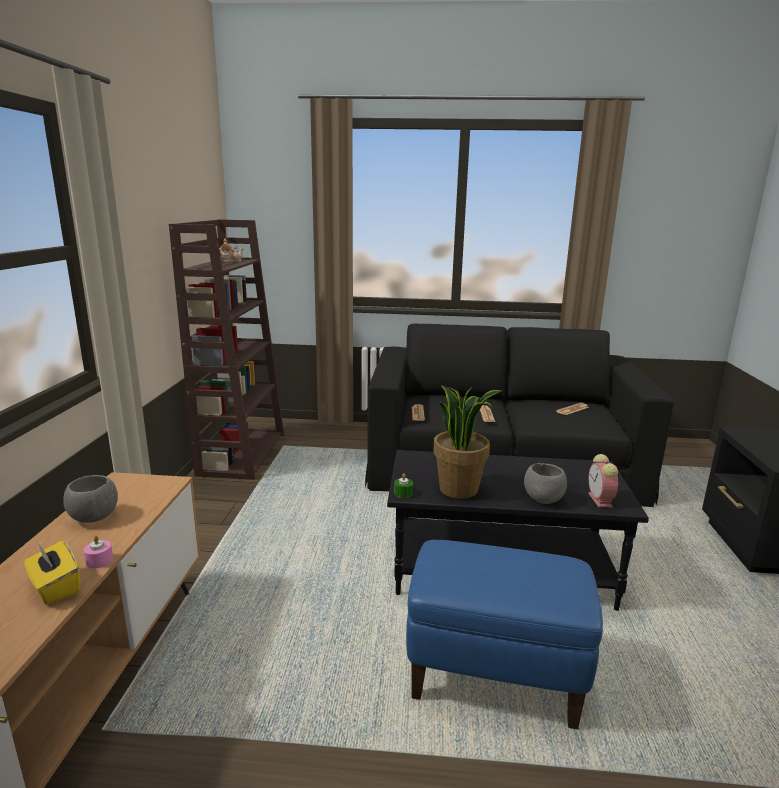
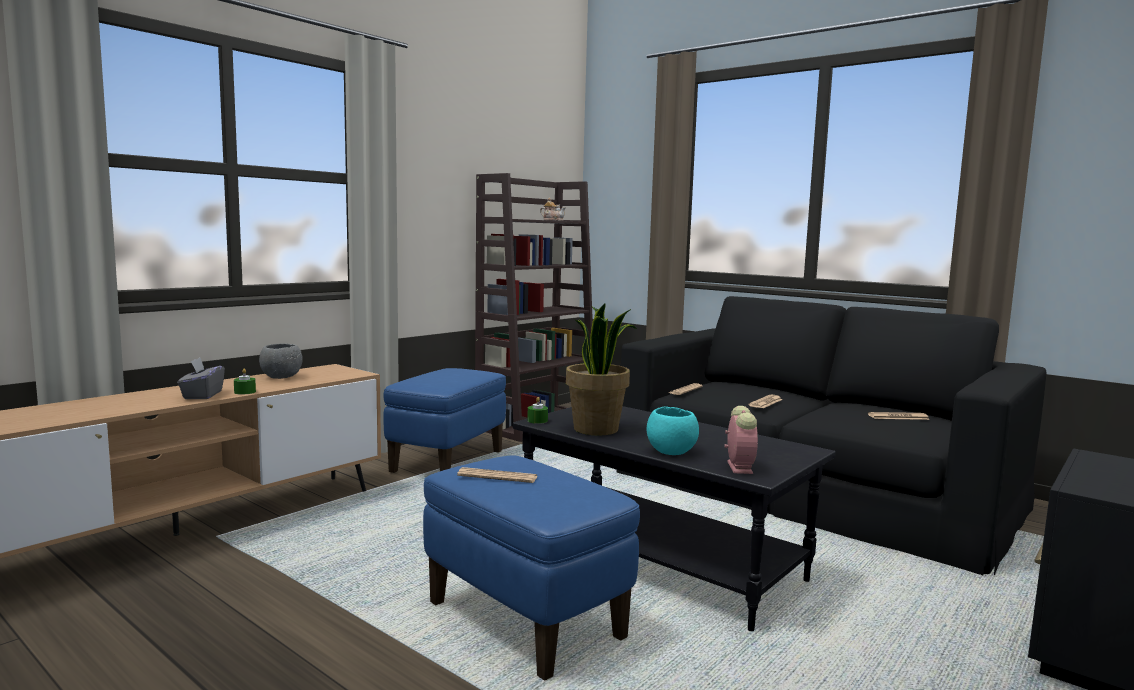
camera: 35 degrees right, 10 degrees down
(55, 587) = (202, 395): yellow tissue box -> grey tissue box
(99, 561) = (245, 392): pink candle -> green candle
(219, 525) = (448, 461): none -> blue ottoman
(479, 578) = (497, 476): none -> newspaper
(543, 499) = (671, 452): grey bowl -> turquoise bowl
(601, 500) = (739, 467): alarm clock -> alarm clock turned 150 degrees clockwise

